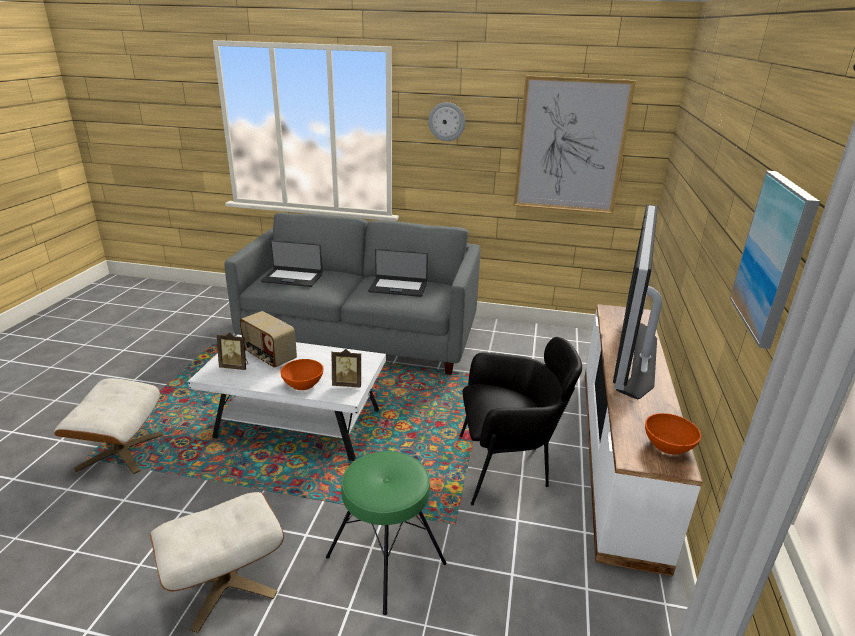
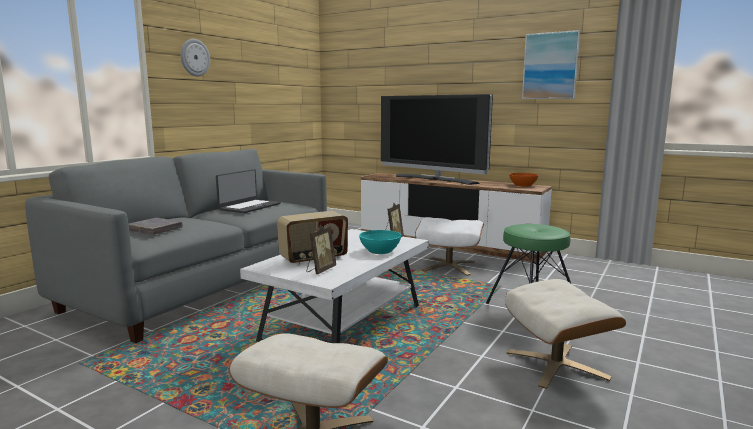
camera: 70 degrees left, 15 degrees down
(292, 278) = (155, 229): laptop -> grey book
(303, 384) = (380, 251): orange bowl -> turquoise bowl
(508, 467) = (449, 266): black armchair -> white ottoman
(570, 146) = (276, 79): picture -> none

